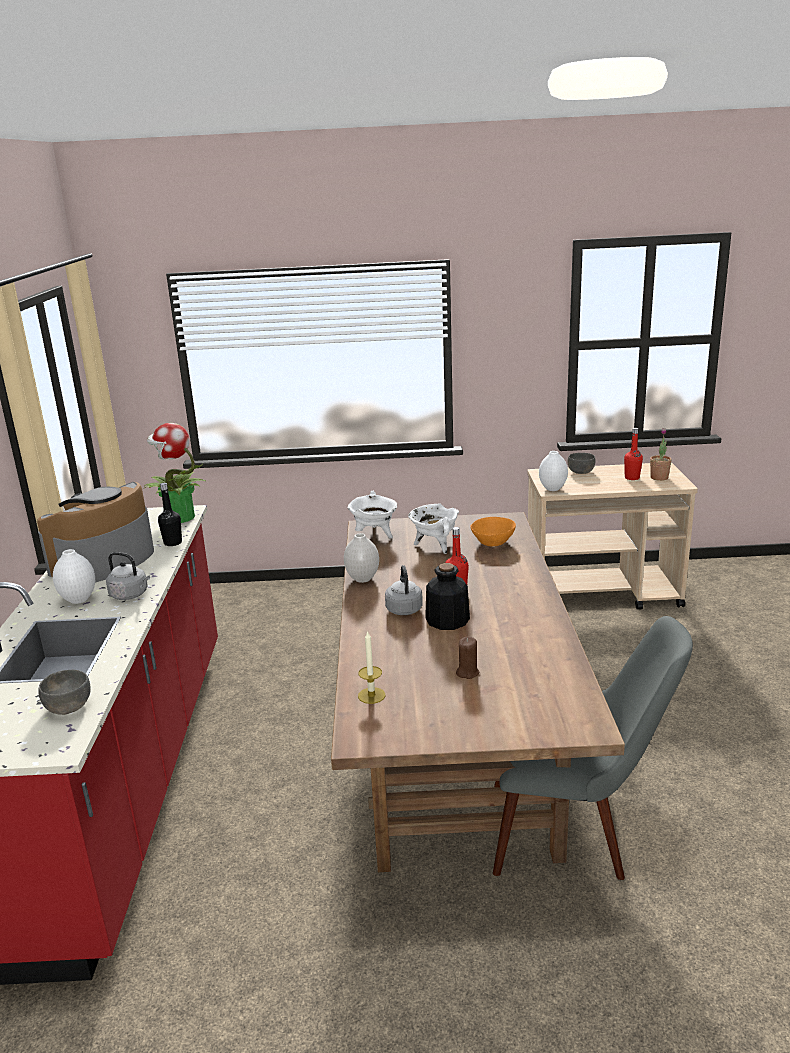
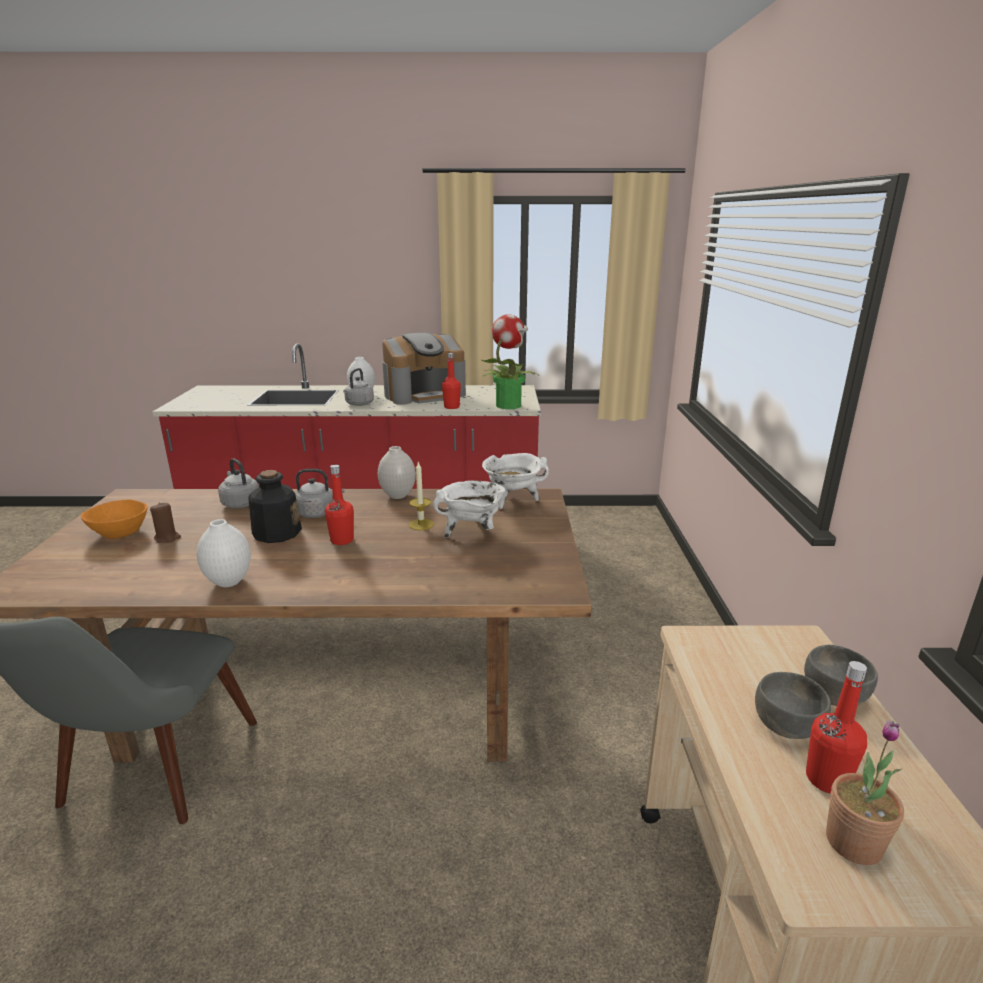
camera: 90 degrees right, 0 degrees up
(68, 706) = (217, 404): grey bowl -> grey bowl (787, 725)
(104, 561) = (424, 394): coffee machine -> coffee machine turned 120 degrees clockwise
(173, 543) = (451, 407): black bottle -> red bottle
(371, 695) = (178, 500): candle -> candle (421, 524)
(380, 654) = (240, 503): none -> grey kettle
(492, 542) = (471, 569): orange bowl -> orange bowl (121, 533)
(552, 489) = (703, 642): white vase -> white vase (228, 581)

